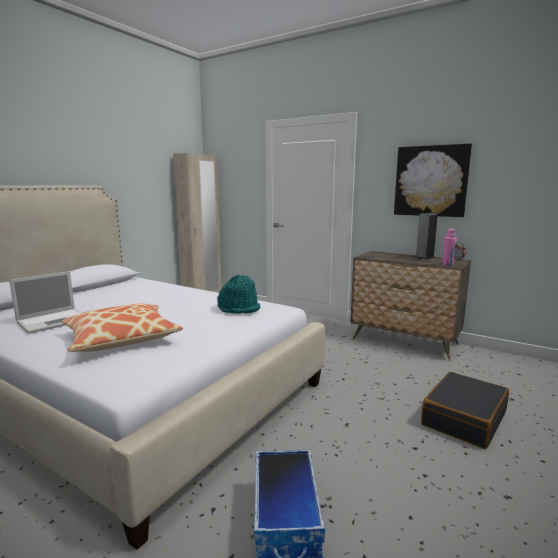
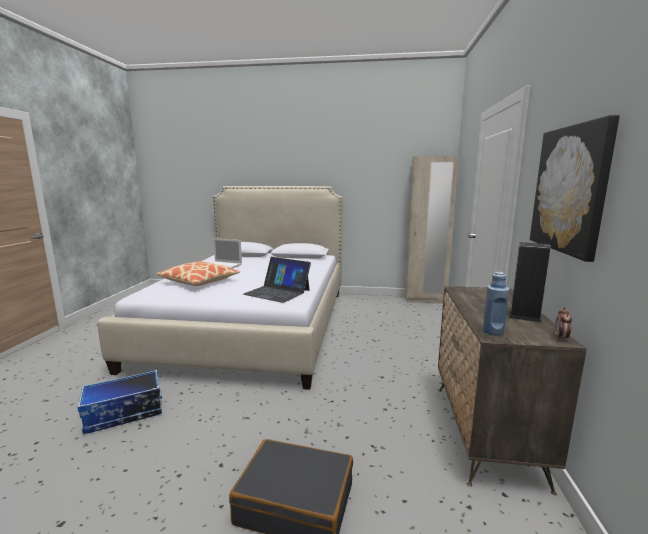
camera: 65 degrees right, 0 degrees up
(239, 309) = (277, 292): turquoise hat -> laptop
(447, 265) = (493, 331): pink bottle -> blue bottle

